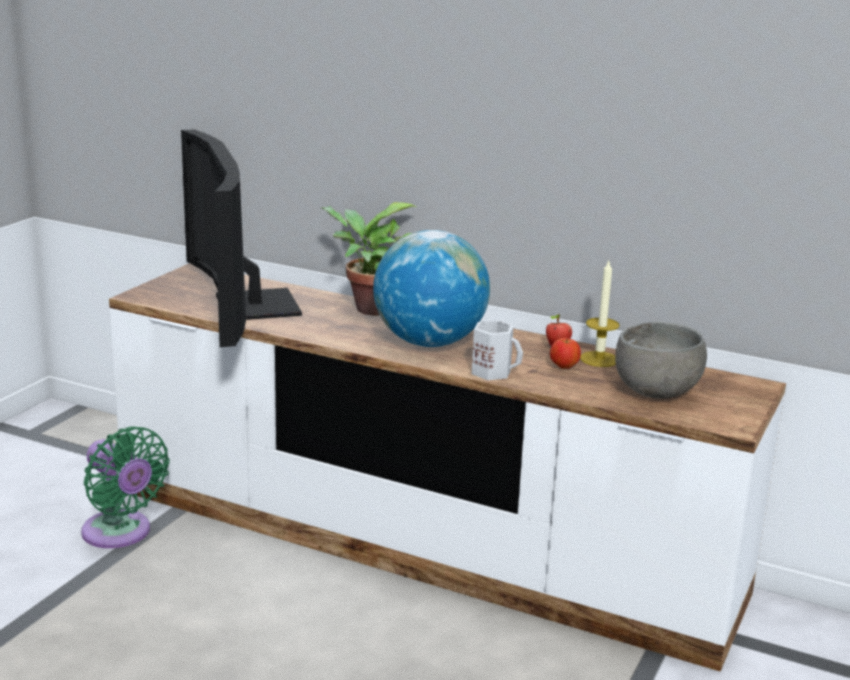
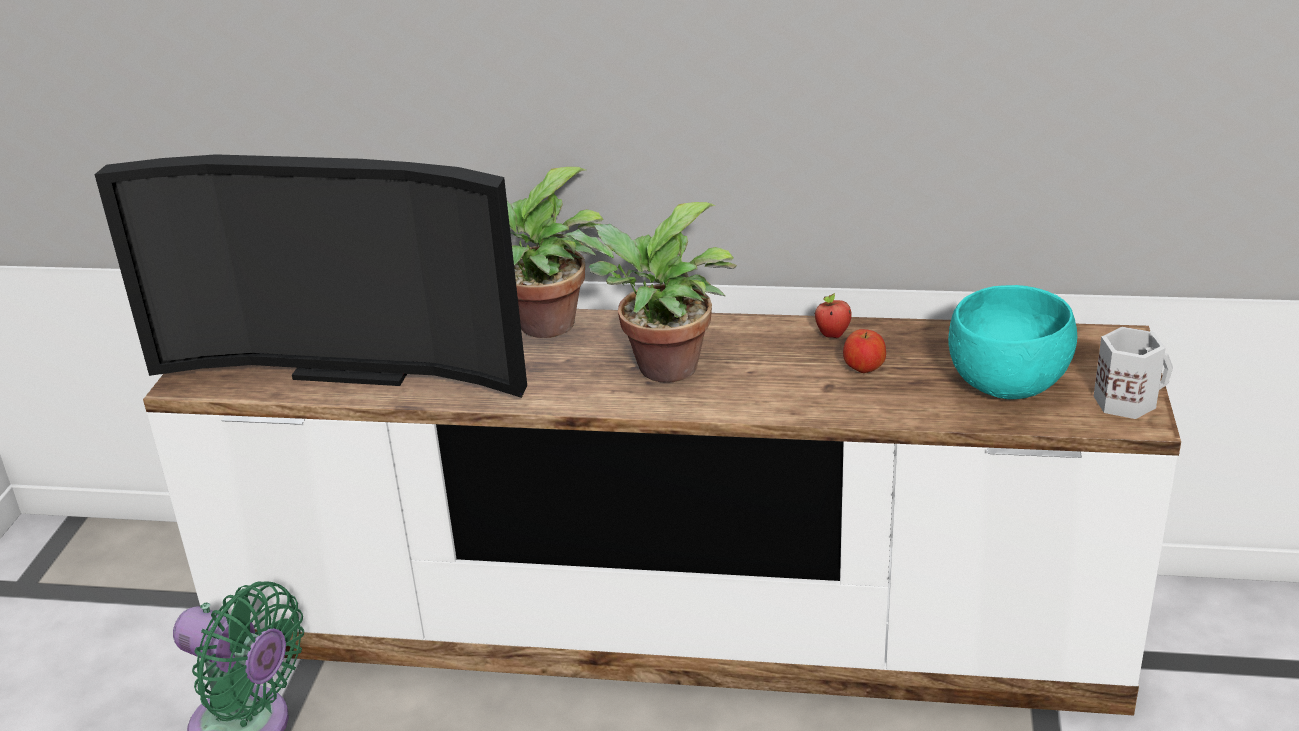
camera: 15 degrees left, 10 degrees up
(243, 306) = (355, 365): television -> television turned 45 degrees counterclockwise
(429, 342) = (660, 369): globe -> potted plant
(493, 372) = (779, 403): white mug -> white mug (1126, 401)
(599, 359) = (899, 343): candle -> none
(655, 392) = (1006, 384): grey bowl -> turquoise bowl

